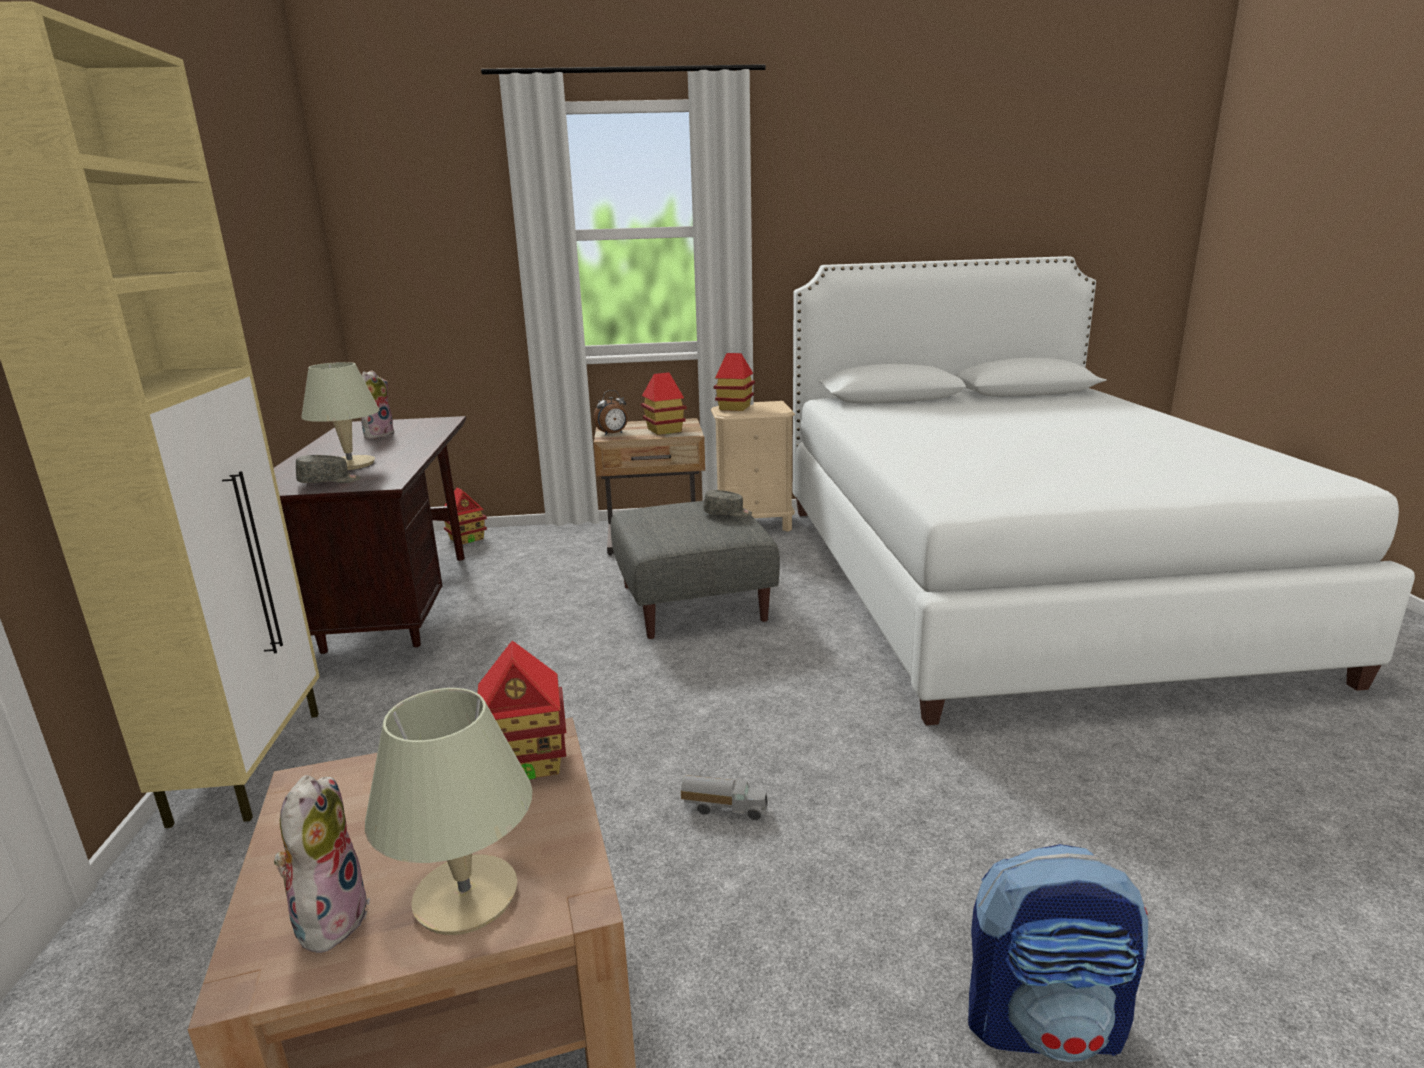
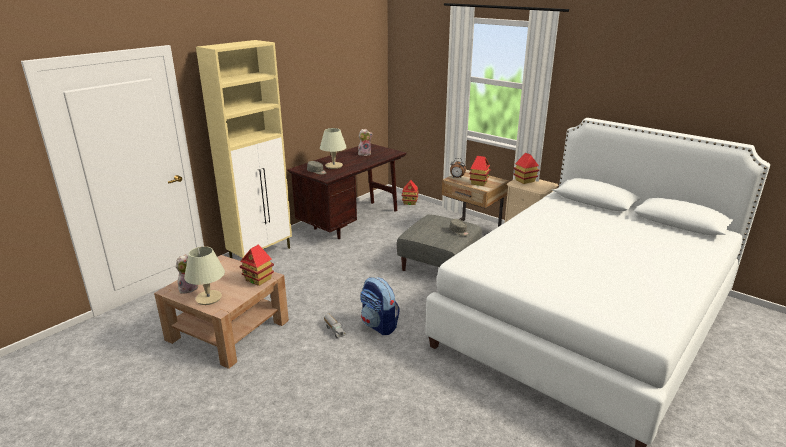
camera: 45 degrees right, 5 degrees up
(1045, 1023) = (313, 421): backpack -> backpack (379, 325)

